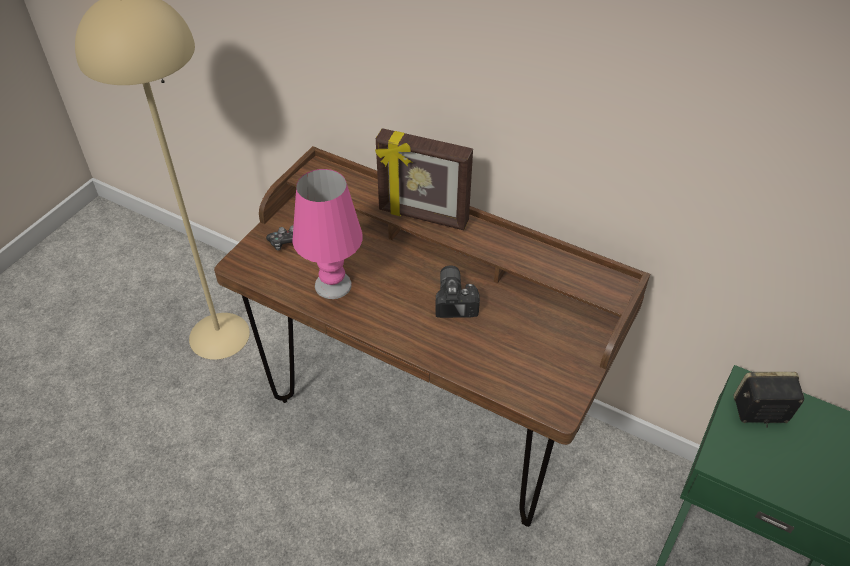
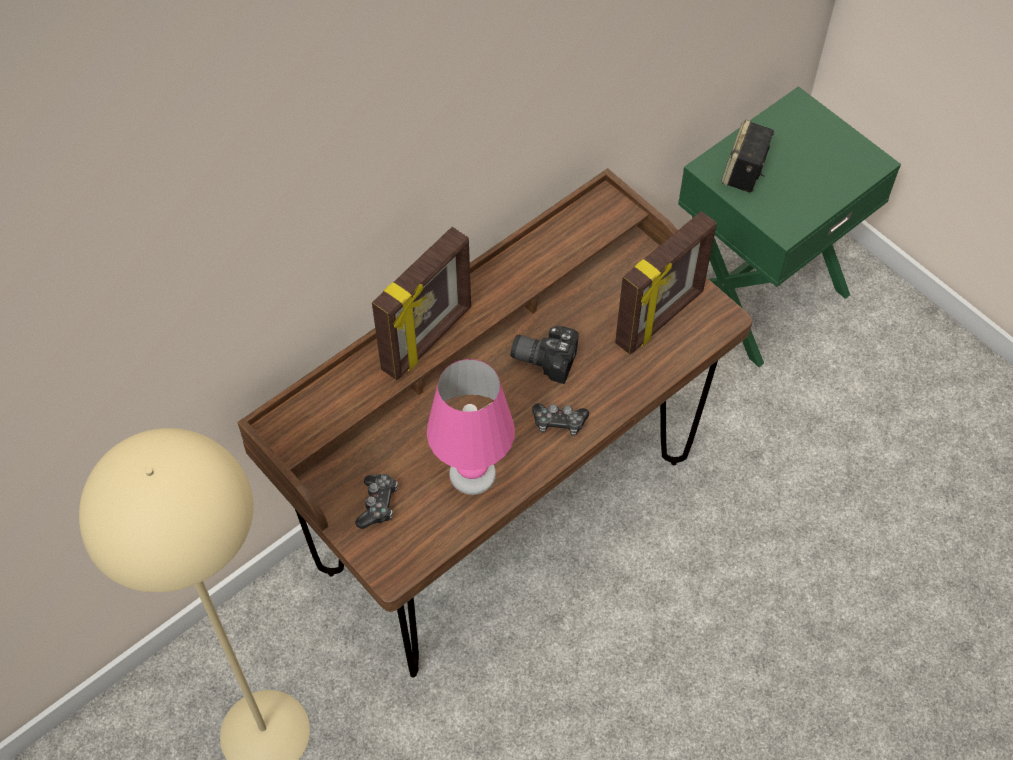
camera: 70 degrees left, 10 degrees up
(398, 323) = (559, 423): none -> game controller
(533, 364) = (661, 318): none -> picture frame

